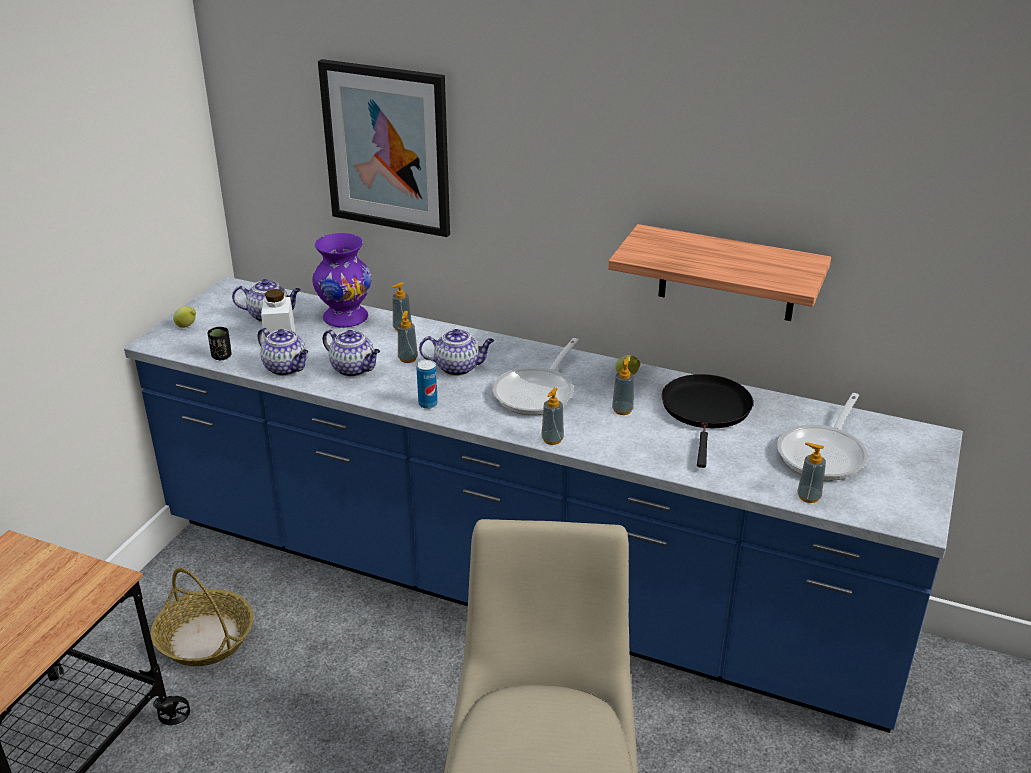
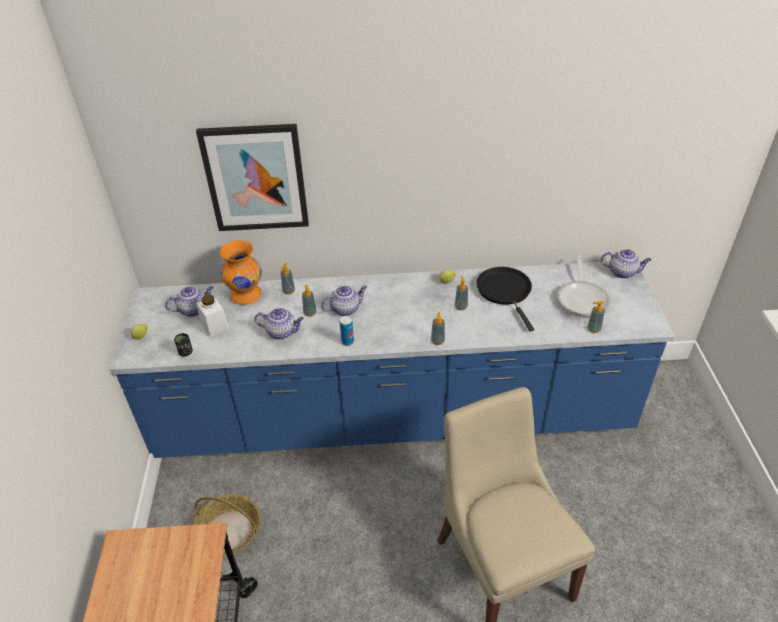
camera: 25 degrees left, 10 degrees up
(287, 368) = (237, 346): teapot -> teapot (623, 272)
(345, 318) = (246, 295): purple vase -> orange vase
(538, 392) = (405, 311): frying pan -> none
(727, 274) = (497, 207): shelf -> none

